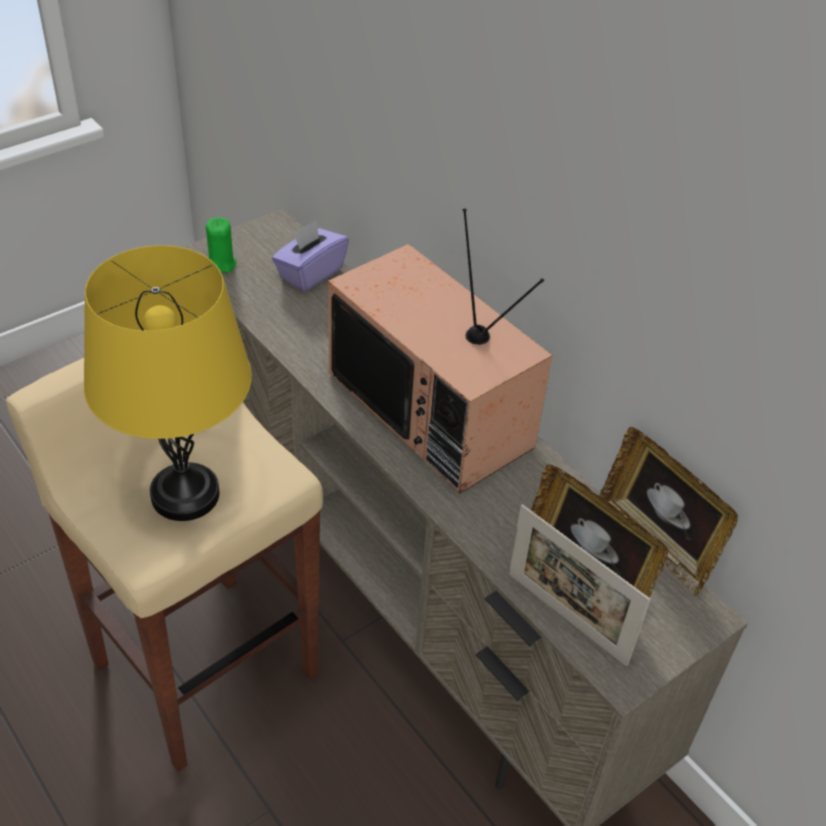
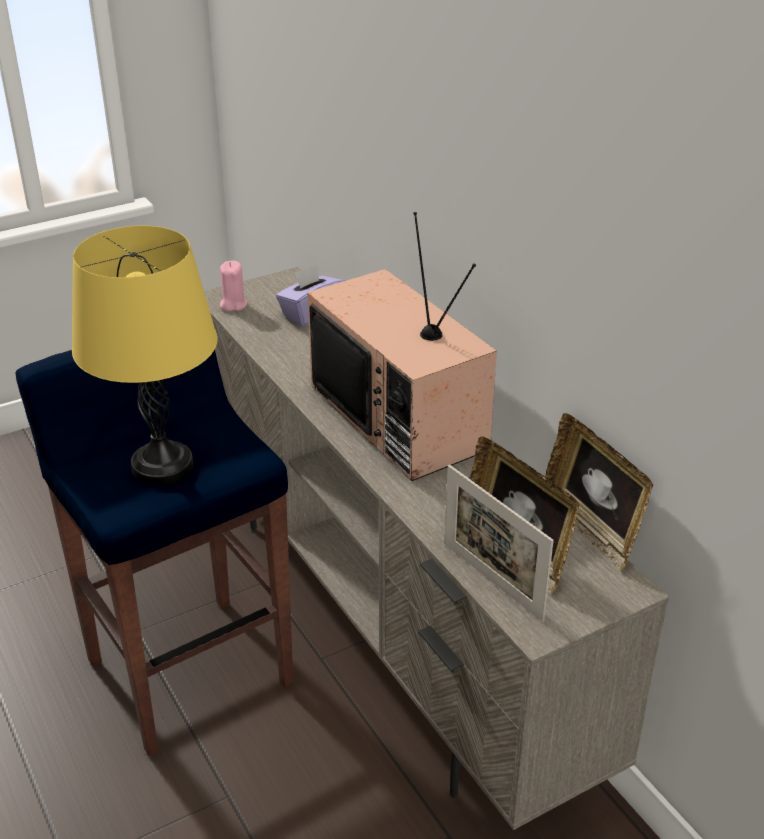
camera: 10 degrees right, 10 degrees down
(204, 665) = (188, 669): beige stool -> blue stool
(220, 264) = (233, 304): green candle -> pink candle

